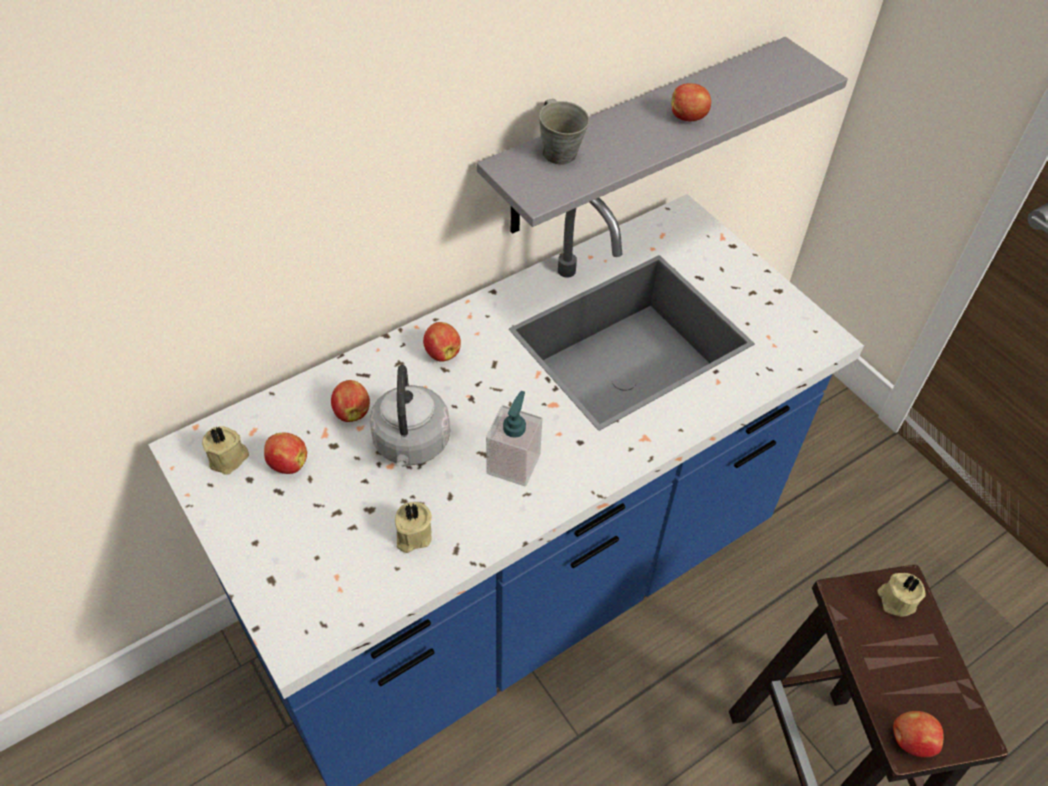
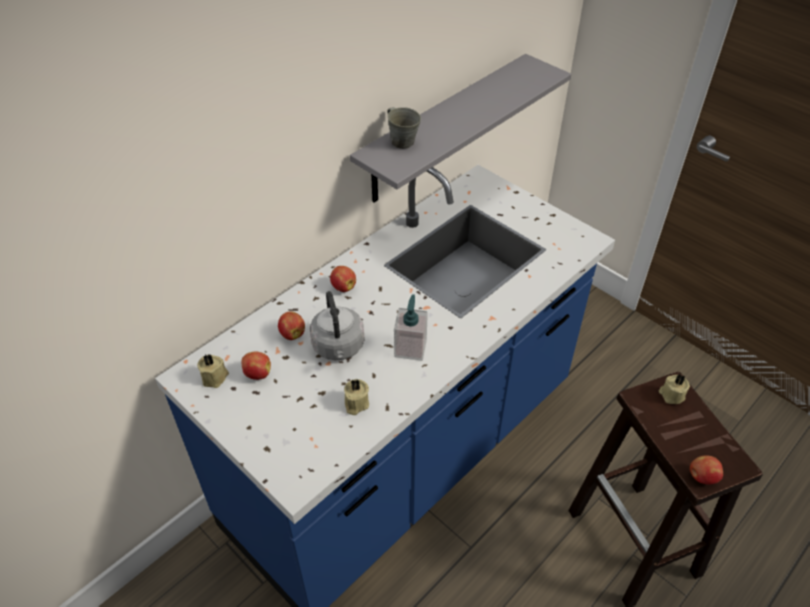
camera: 10 degrees left, 5 degrees down
(688, 117) = (478, 109): apple -> none

